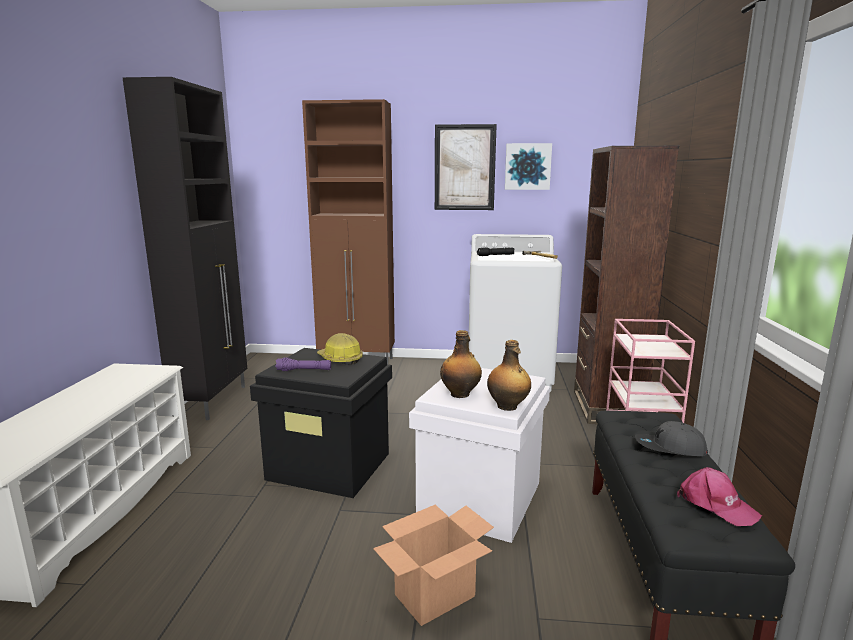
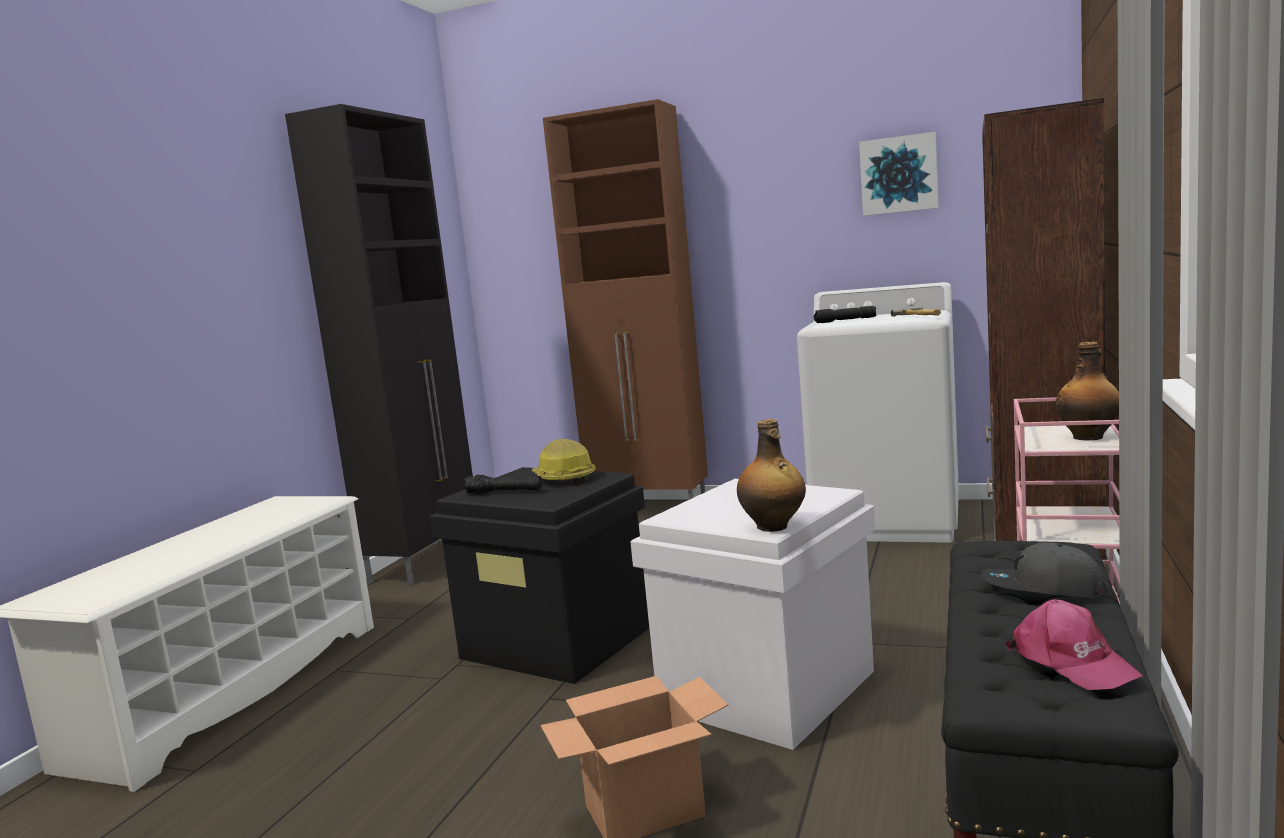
camera: 15 degrees right, 5 degrees down
(304, 370) = (504, 492): purple flashlight -> black flashlight
(460, 394) = (711, 514): bottle -> bottle (1089, 437)
(464, 168) = (796, 189): picture -> none

